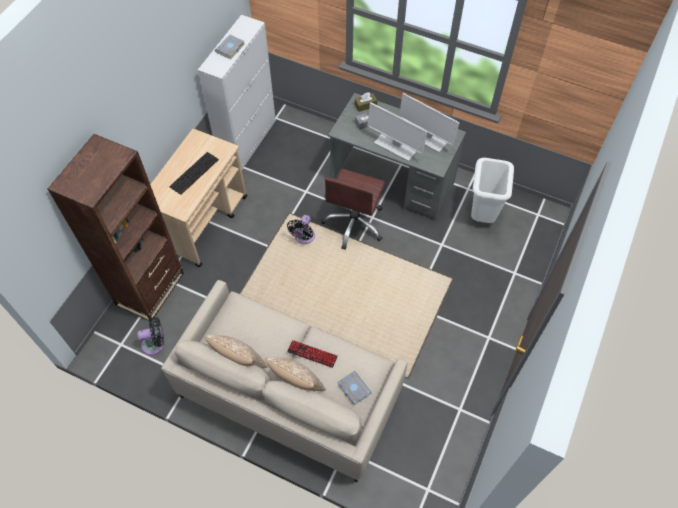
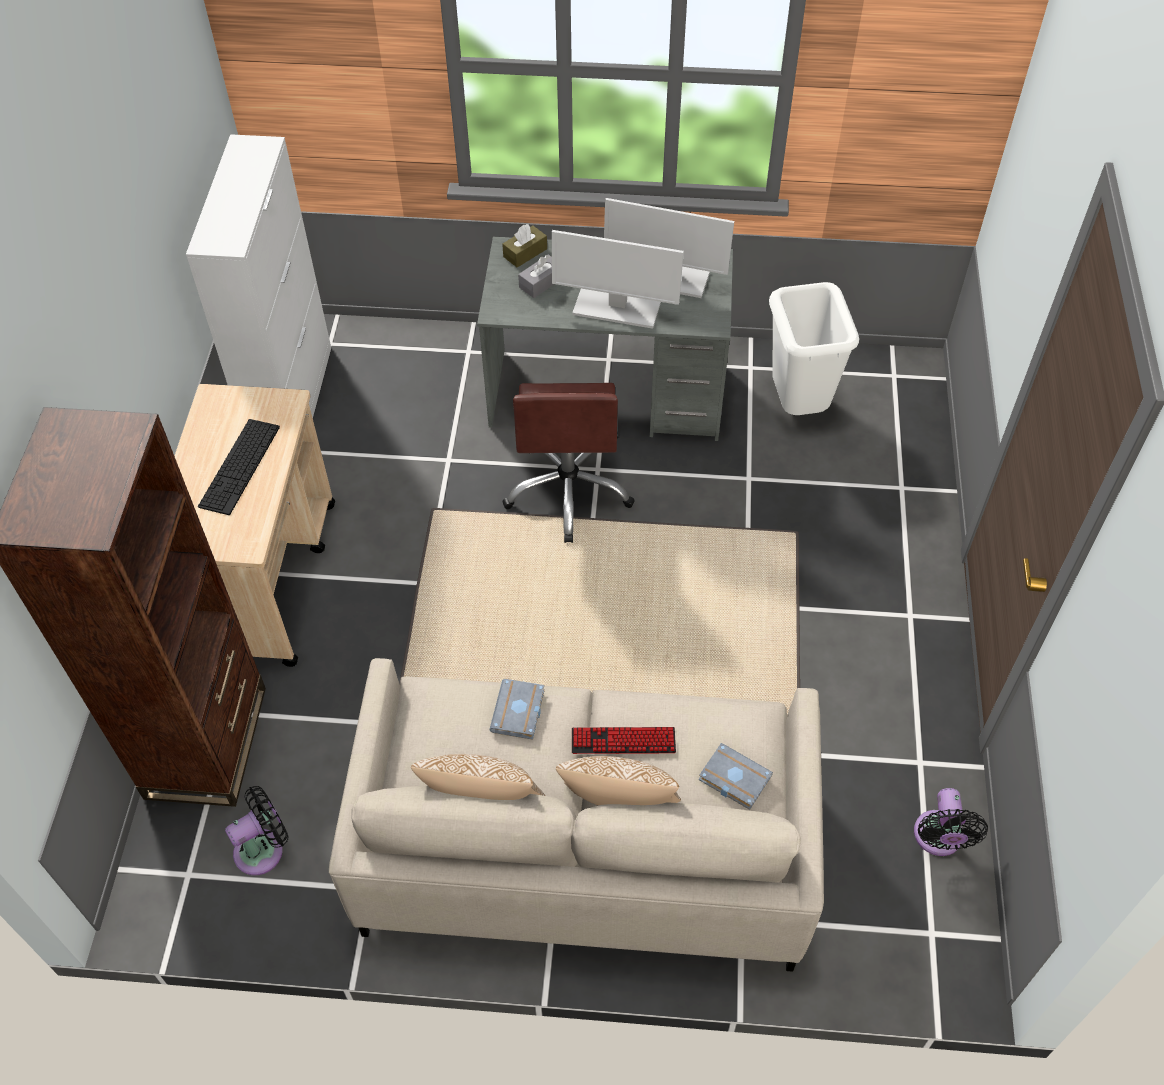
camera: 20 degrees left, 5 degrees down
(230, 49) = (237, 200): grey book -> grey book (519, 713)
(303, 237) = (482, 546): black fan -> black fan (938, 839)

